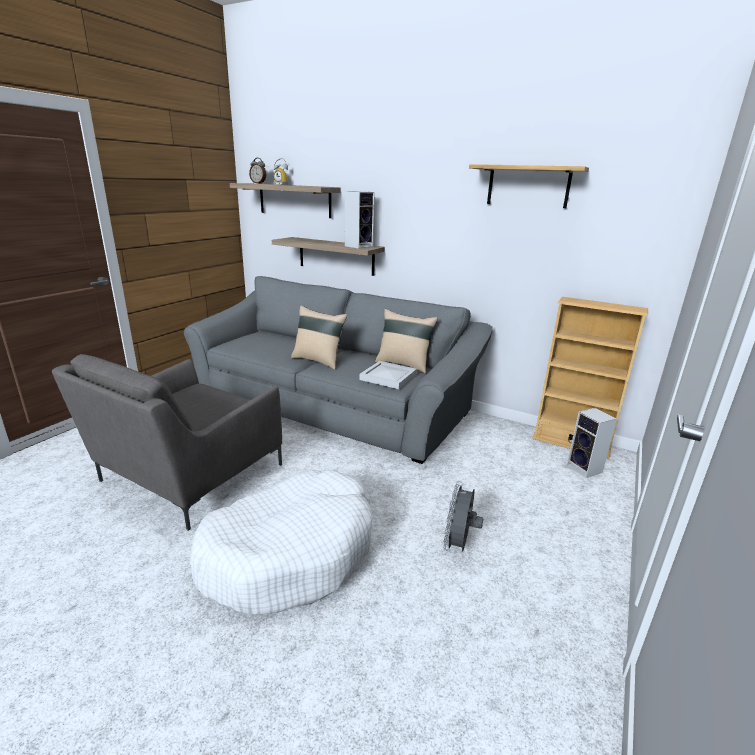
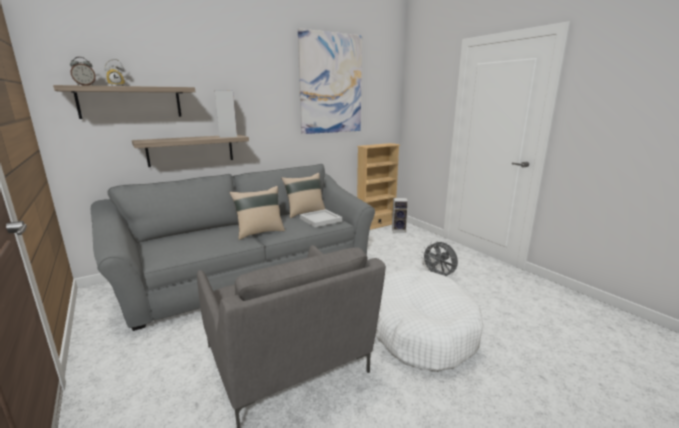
camera: 60 degrees left, 5 degrees down
(528, 186) = (330, 84): shelf -> picture

